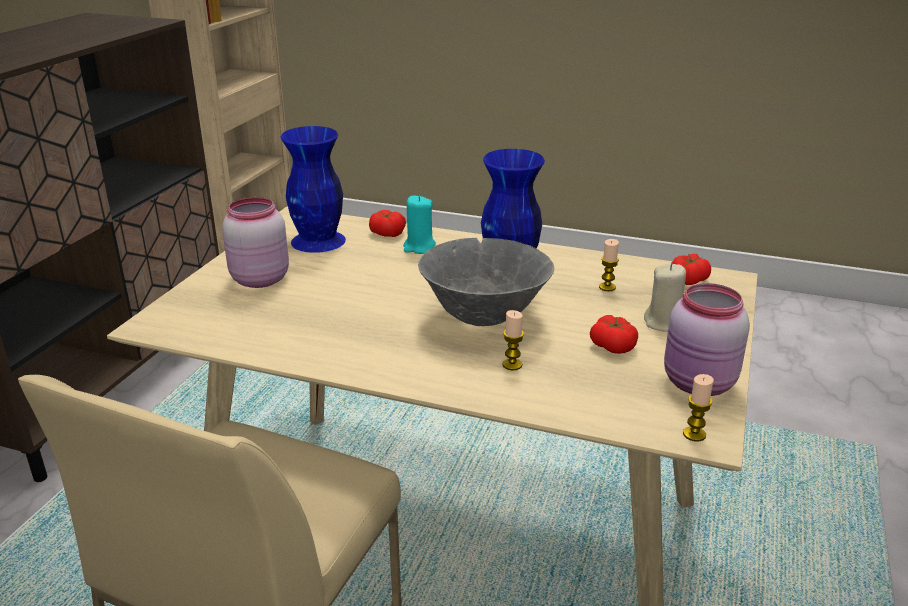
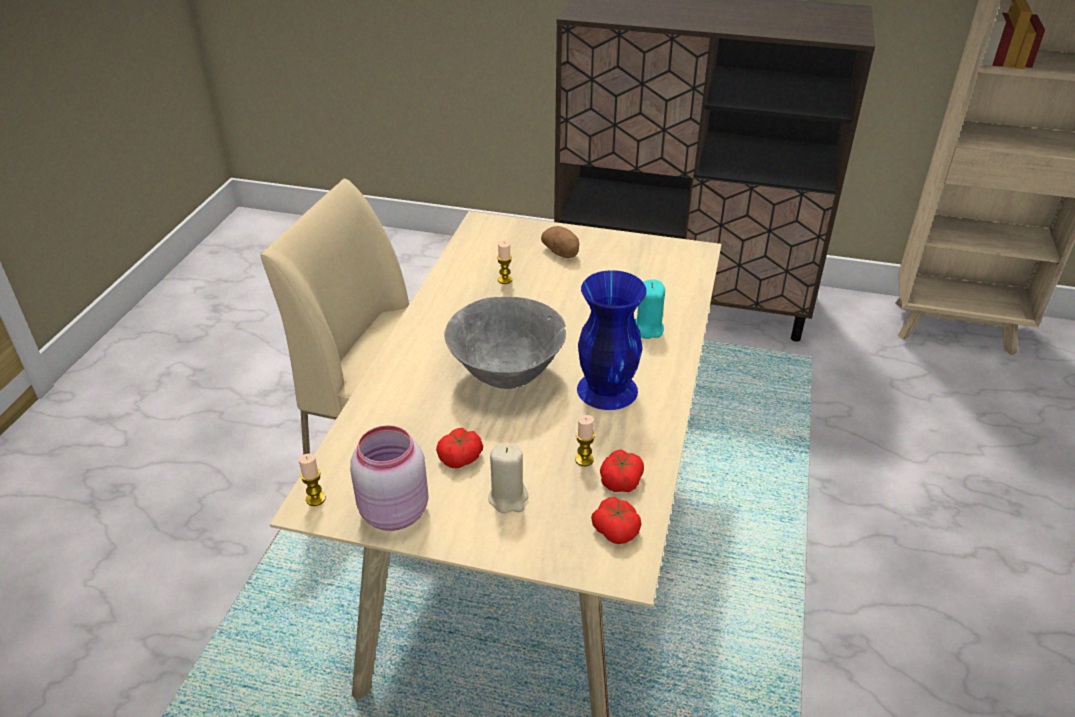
camera: 85 degrees right, 10 degrees up
(258, 279) = (561, 253): pink jar -> potato
(318, 241) = (644, 271): blue vase -> none
(387, 233) = (675, 307): tomato -> tomato (620, 480)
(512, 365) = (427, 394): candle -> candle (505, 280)

